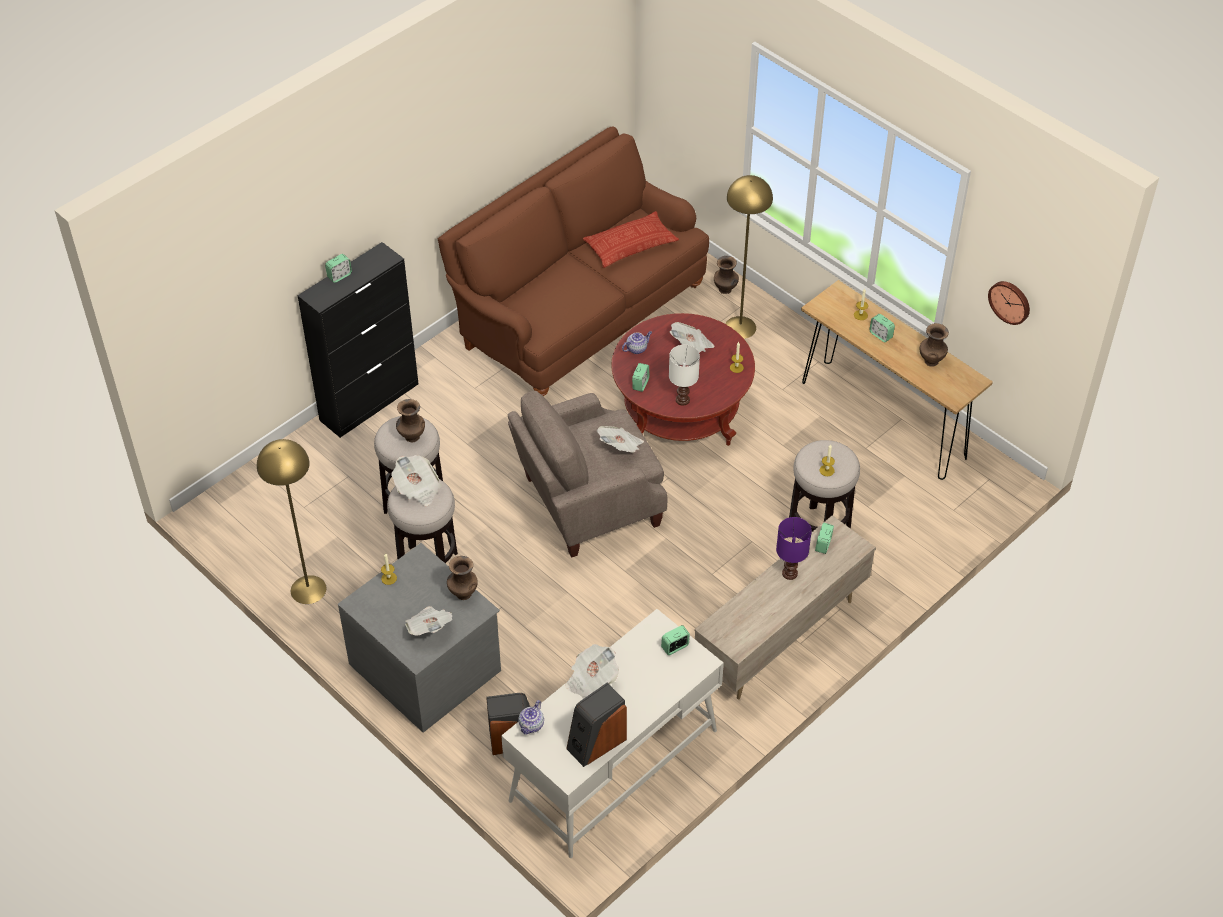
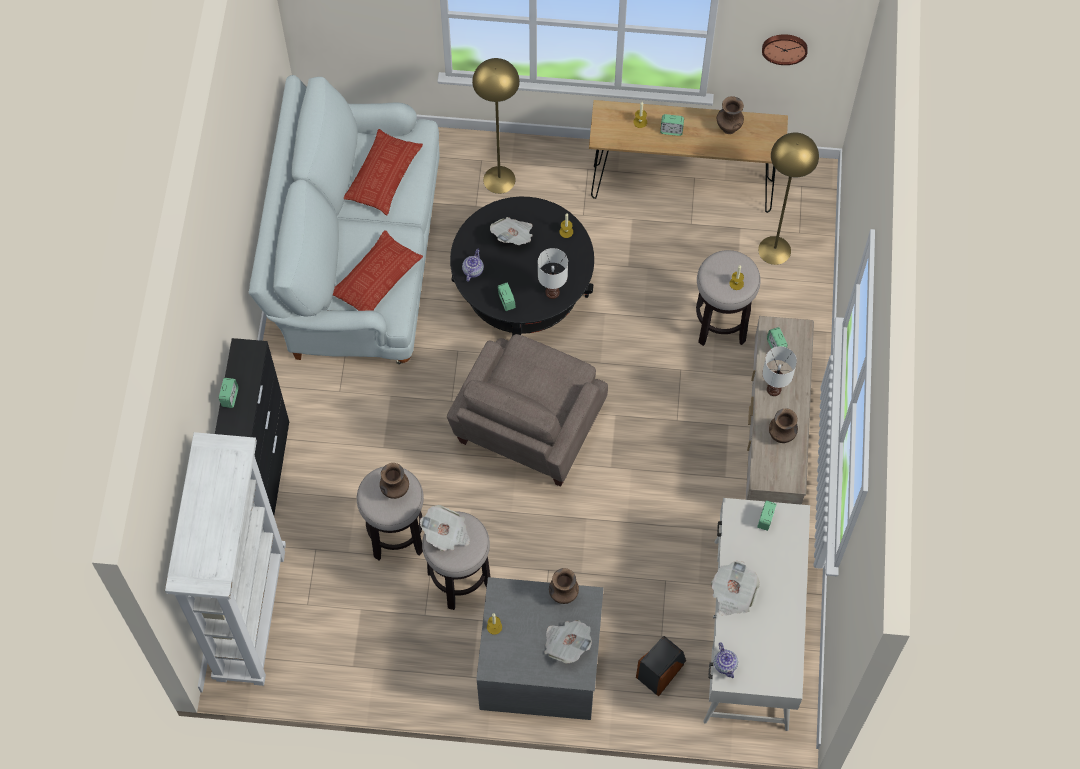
camera: 40 degrees left, 15 degrees up
(259, 485) = (250, 614): none -> white bookcase
(308, 589) = (384, 673): yellow floor lamp -> yellow floor lamp (774, 250)
(554, 304) = (376, 278): none -> pillow
(577, 312) = (355, 258): brown sofa -> white sofa
(596, 742) = (783, 641): speaker -> none
(621, 447) = (549, 372): newspaper -> none
(681, 409) = (522, 290): red coffee table -> black coffee table
(725, 290) = (455, 151): brown vase -> brown vase (781, 436)
(789, 574) = (774, 390): purple table lamp -> white table lamp

